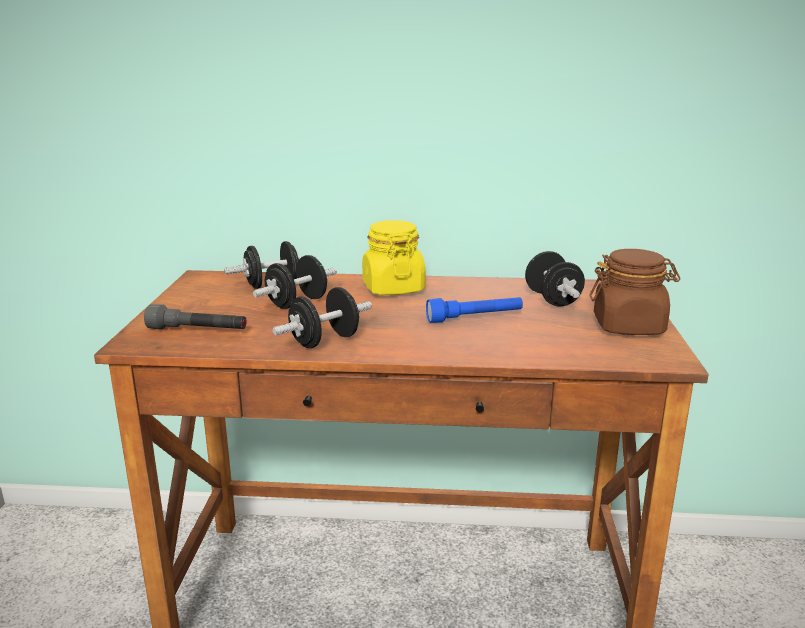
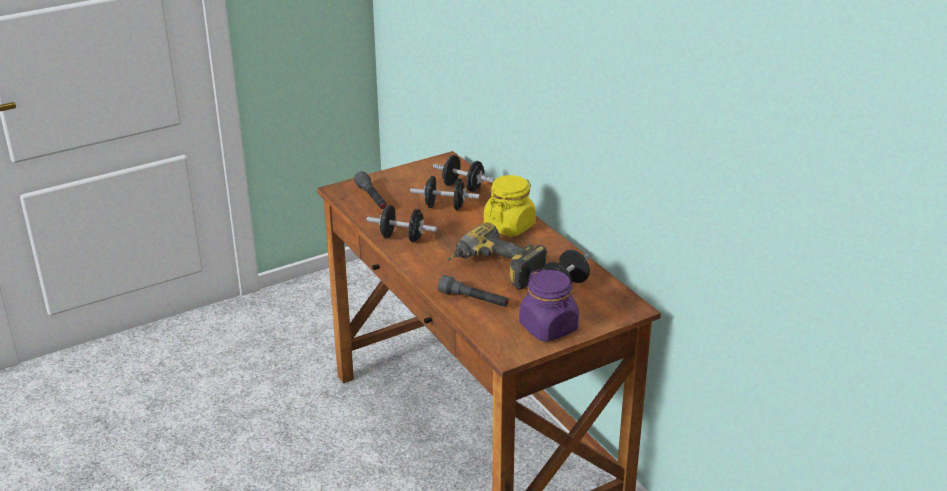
camera: 55 degrees right, 10 degrees up
(475, 318) = (493, 270): blue flashlight -> power drill
(528, 344) = (474, 300): none -> grey flashlight
(629, 326) = (548, 328): brown jar -> purple jar

